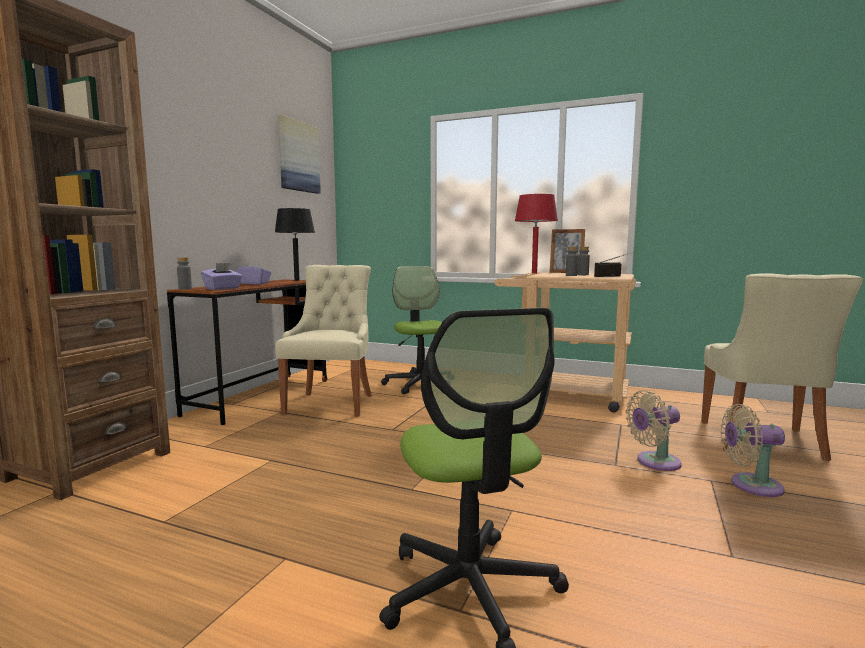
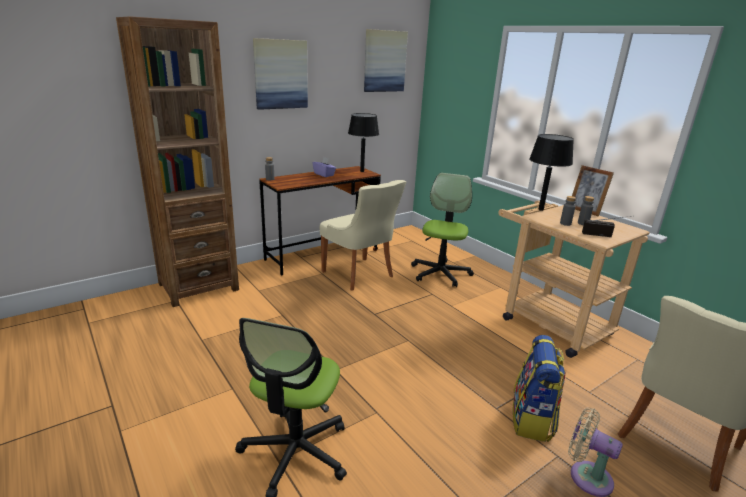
camera: 30 degrees right, 15 degrees up
(188, 148) = (280, 74): none -> picture
(222, 288) = (290, 183): purple tissue box -> none
(331, 403) = (359, 275): beige chair -> beige chair turned 105 degrees clockwise
(534, 273) = (540, 209): red table lamp -> black table lamp
(654, 462) = (532, 420): beige fan -> backpack

